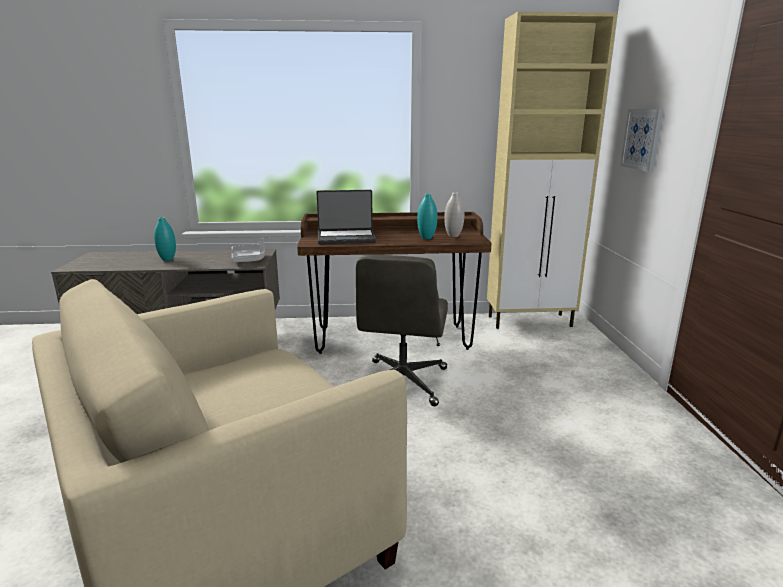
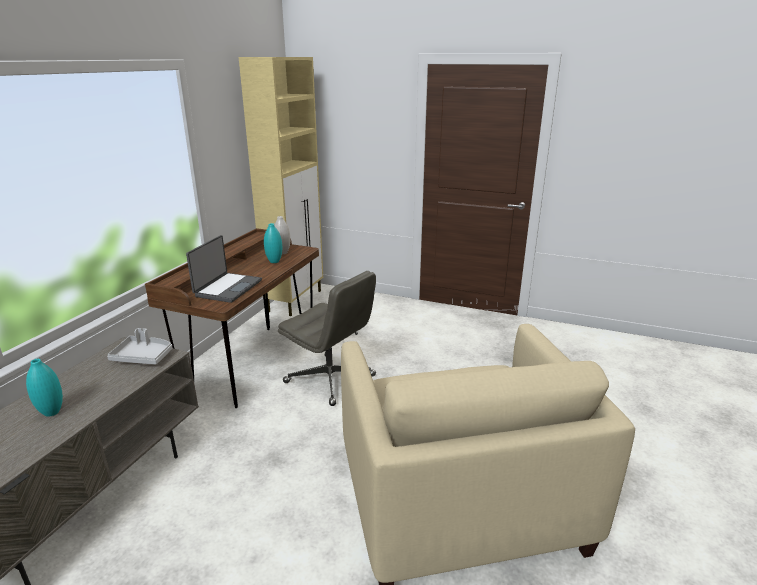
camera: 65 degrees left, 5 degrees up
(642, 139) = (349, 147): picture -> none

